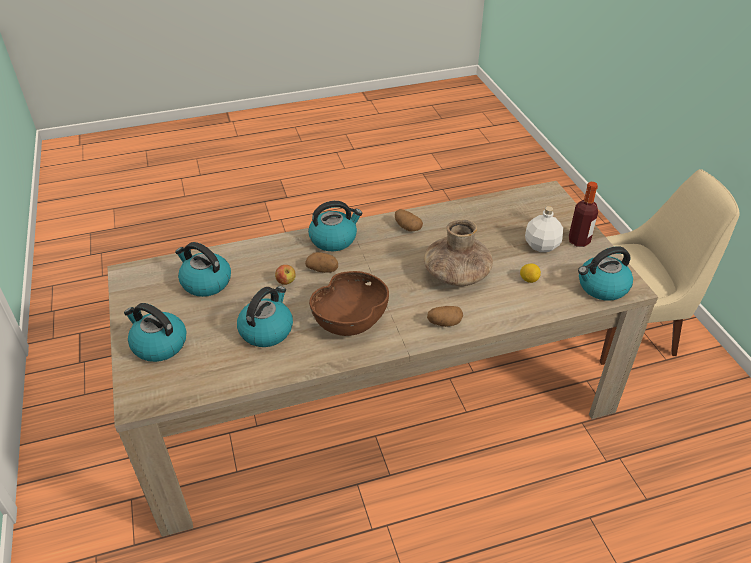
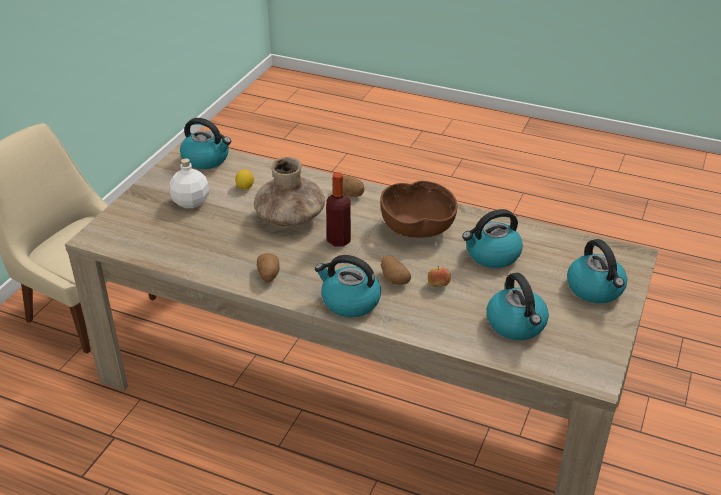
camera: 140 degrees left, 5 degrees down
(579, 241) = (158, 190): bottle -> bottle (339, 240)

